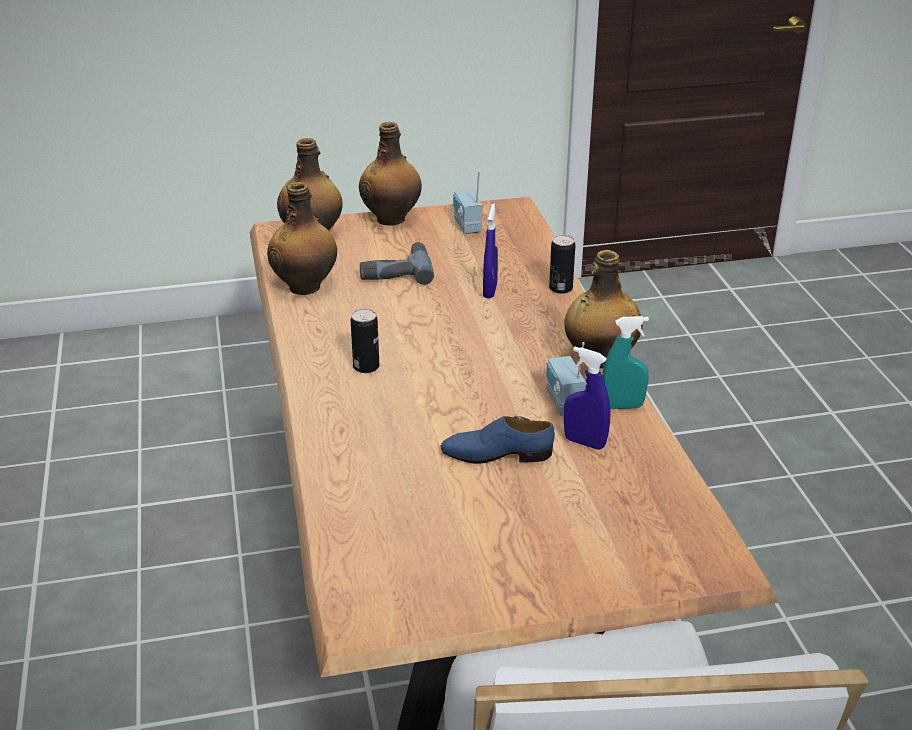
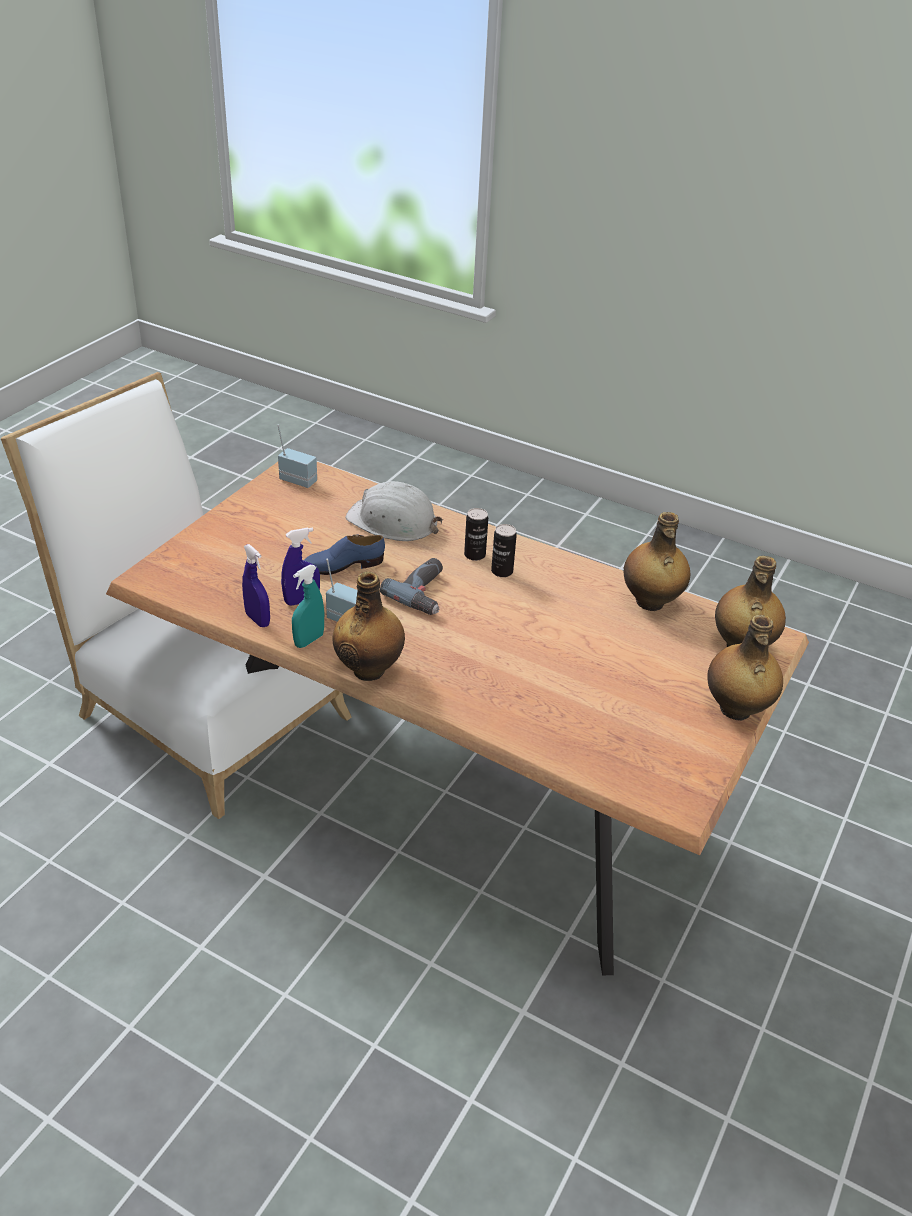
camera: 130 degrees right, 5 degrees up
(374, 469) = (393, 522): none -> white hard hat
(395, 271) = (627, 655): power drill -> power drill (426, 593)
(466, 226) = (671, 744): radio -> radio (299, 480)
(490, 291) = (534, 682): blue spray bottle -> blue spray bottle (257, 619)
(496, 454) = (342, 565): blue shoe -> blue shoe turned 150 degrees counterclockwise
(560, 288) = (490, 722): can -> can (474, 555)

